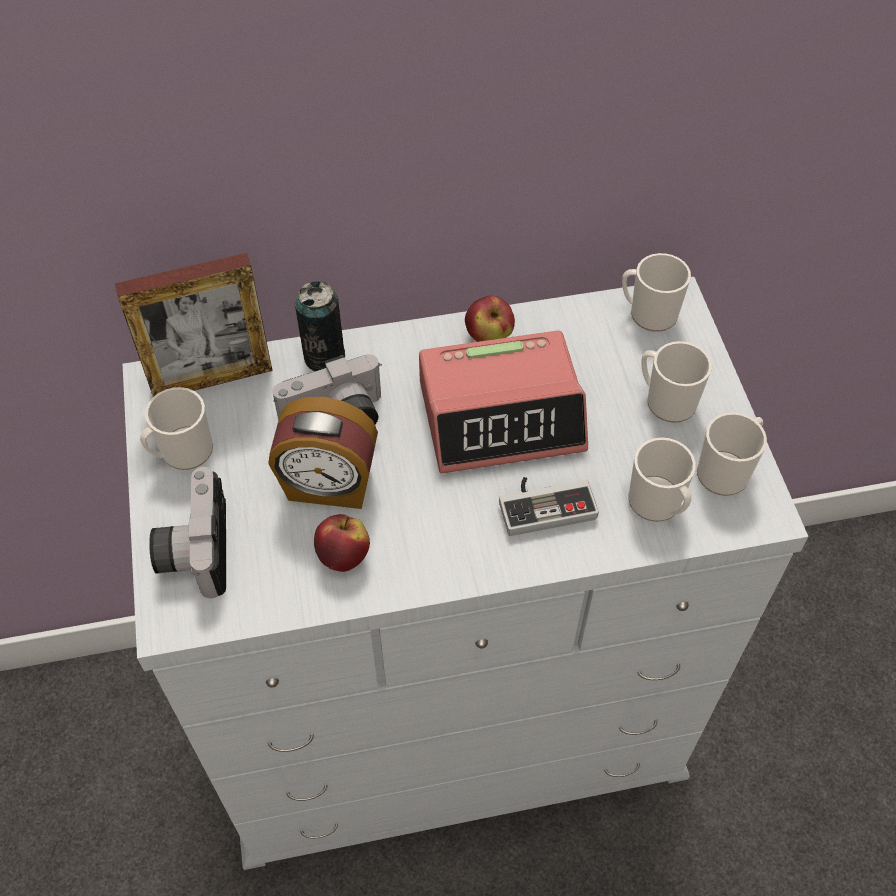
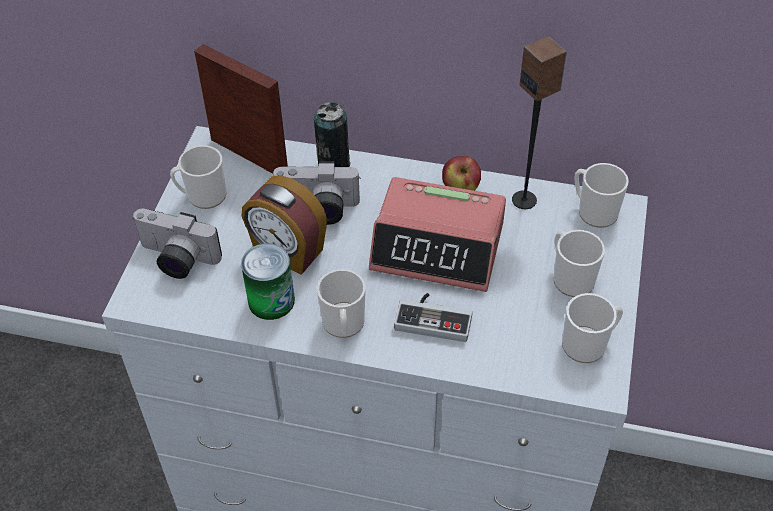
camera: 25 degrees right, 5 degrees down
(194, 548) = (175, 260): camera -> camera turned 90 degrees counterclockwise
(212, 379) = (249, 155): picture frame -> picture frame turned 150 degrees counterclockwise
(343, 555) = (271, 301): apple -> can
(567, 325) = (524, 200): none -> speaker
(658, 504) = (519, 349): mug -> mug (343, 325)

